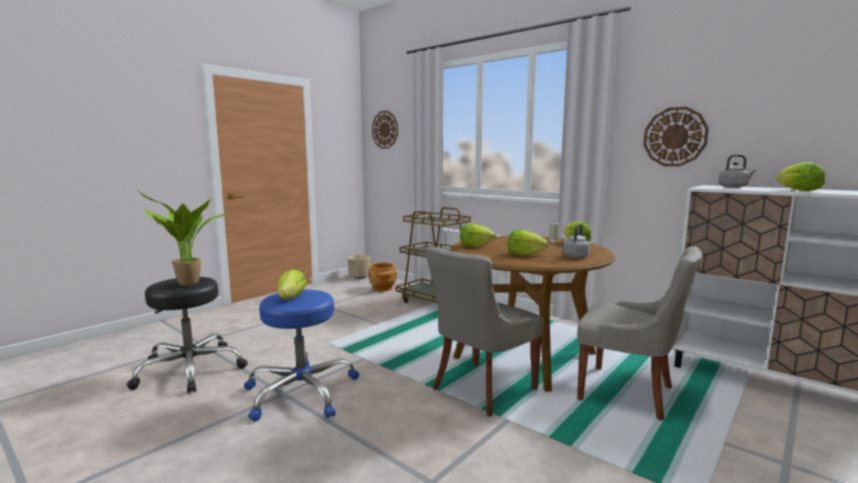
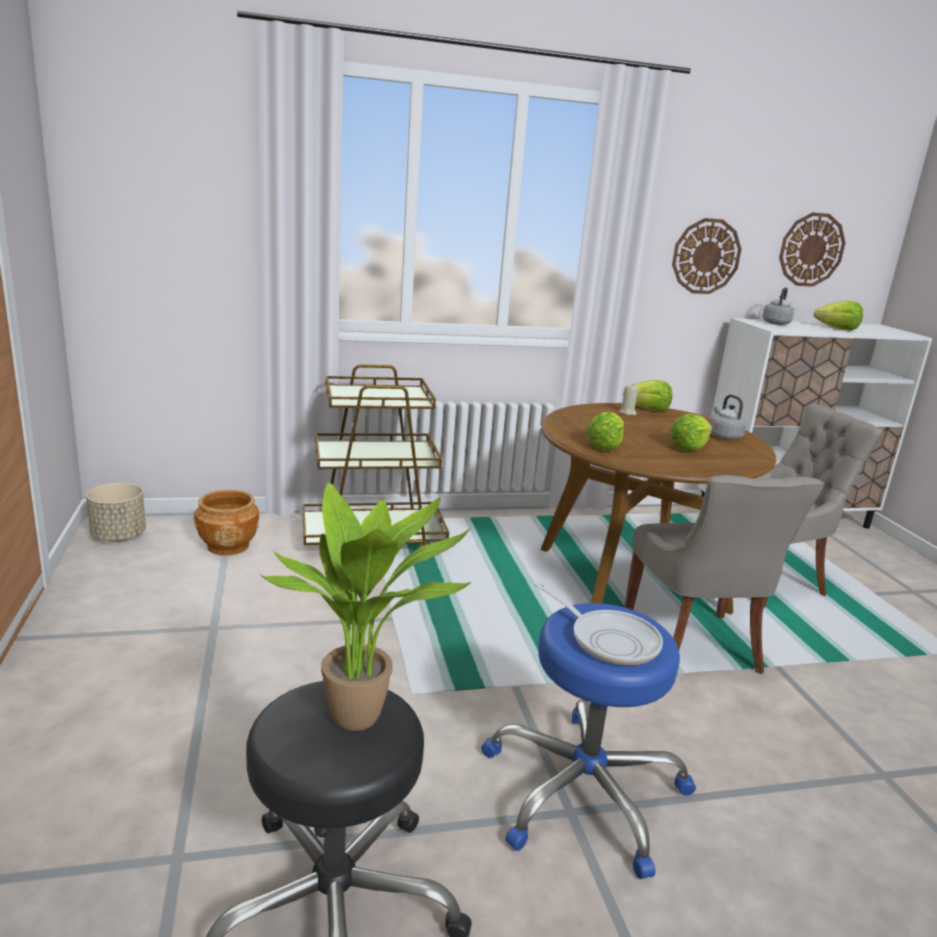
camera: 55 degrees left, 10 degrees up
(291, 298) = (608, 640): lettuce -> frying pan
(385, 129) = (143, 185): wall clock -> wall clock (811, 250)

